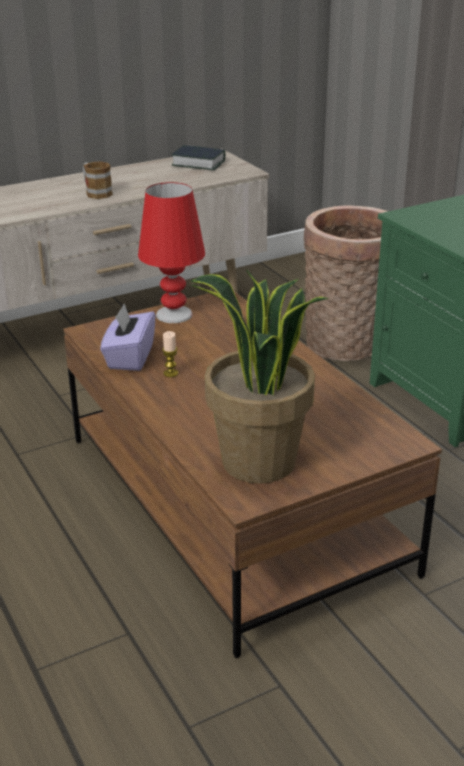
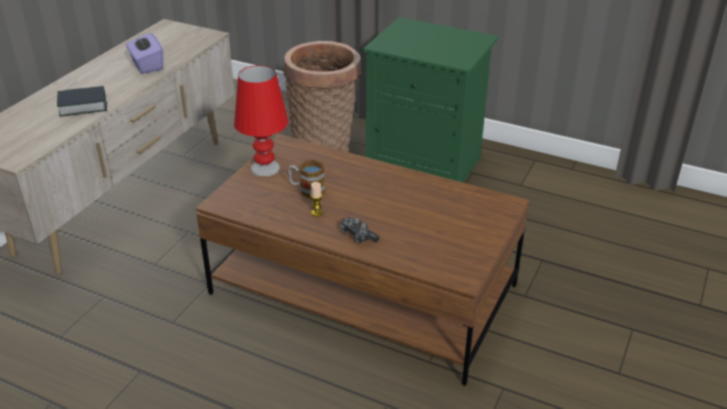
camera: 35 degrees left, 5 degrees up
(96, 192) = (113, 86): mug -> mug (307, 190)
(129, 357) = (274, 212): purple tissue box -> purple tissue box (147, 65)
(184, 410) = (358, 235): none -> game controller
(198, 163) = (163, 37): book -> book (83, 106)
(258, 463) = (443, 252): potted plant -> none

